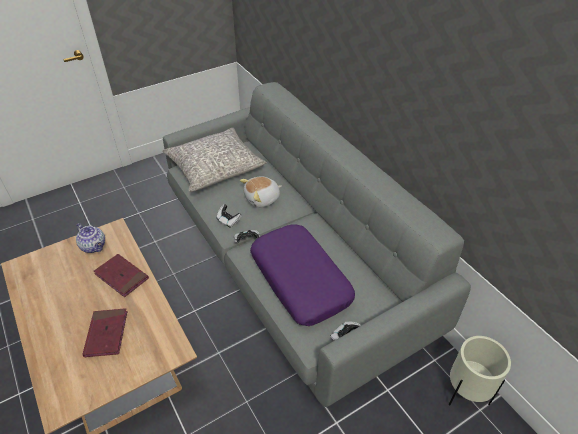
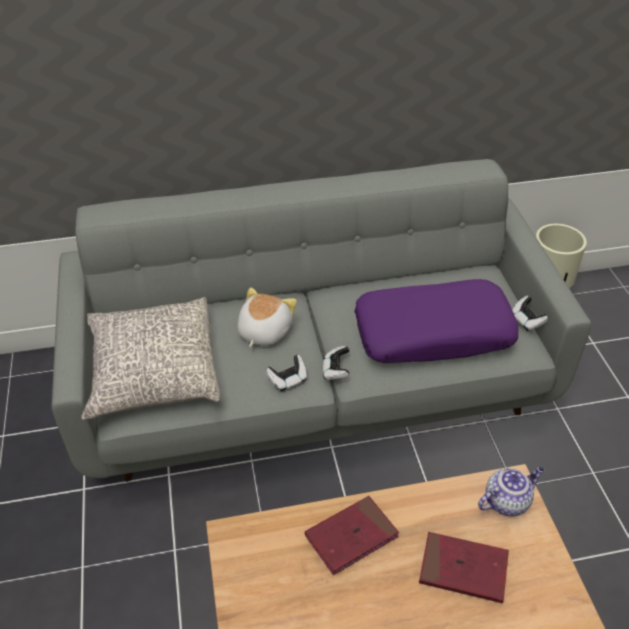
camera: 70 degrees left, 0 degrees up
(94, 246) = (262, 573): teapot -> teapot (506, 501)
(262, 199) = (263, 331): plush toy -> plush toy turned 150 degrees counterclockwise

